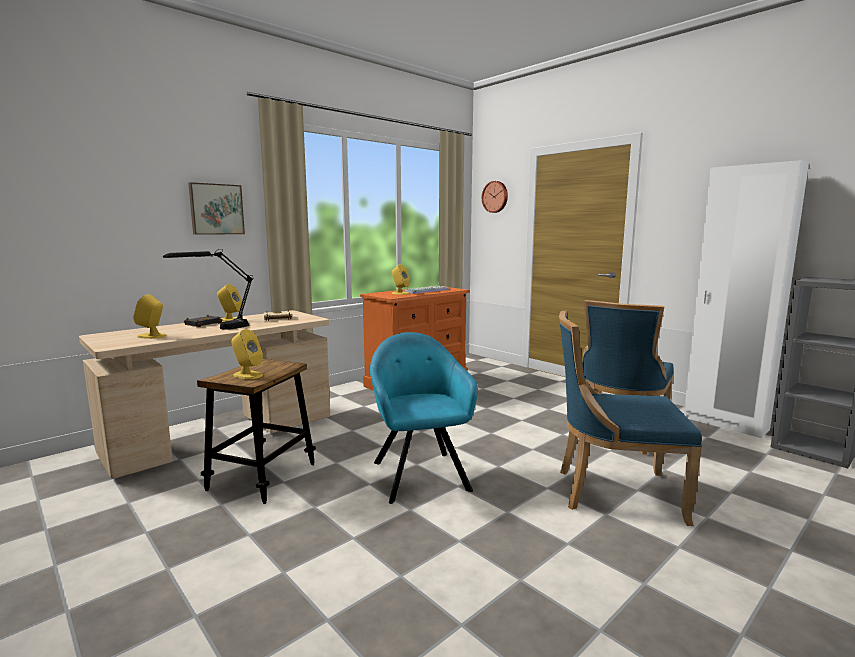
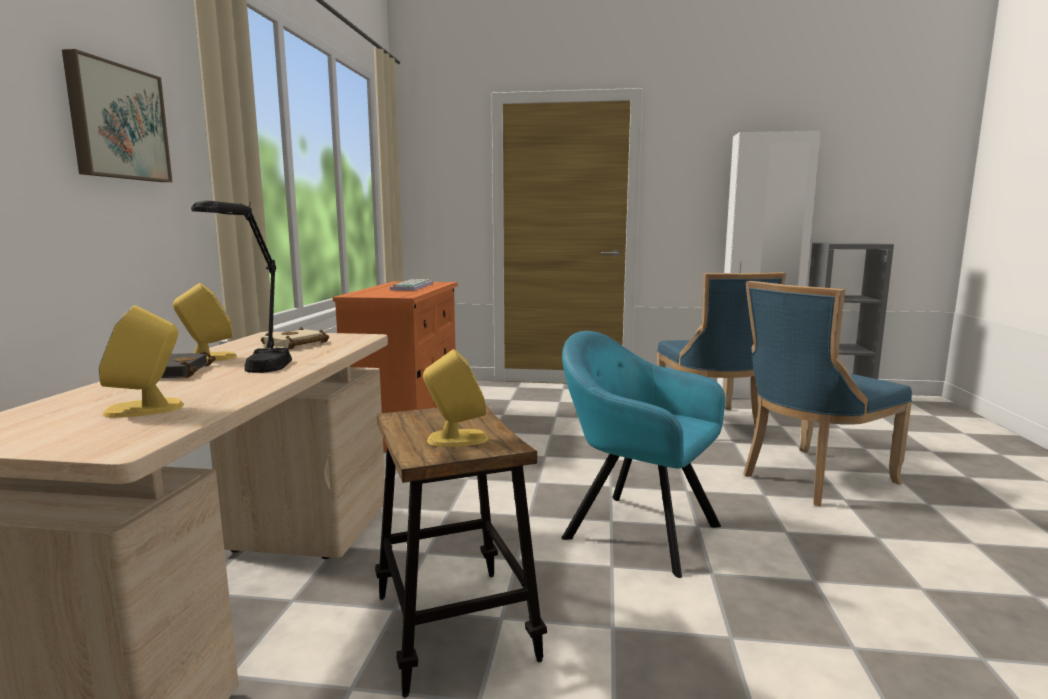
camera: 40 degrees left, 0 degrees up
(400, 293) = (392, 291): yellow speaker -> none
(495, 197) = (437, 155): wall clock -> none

